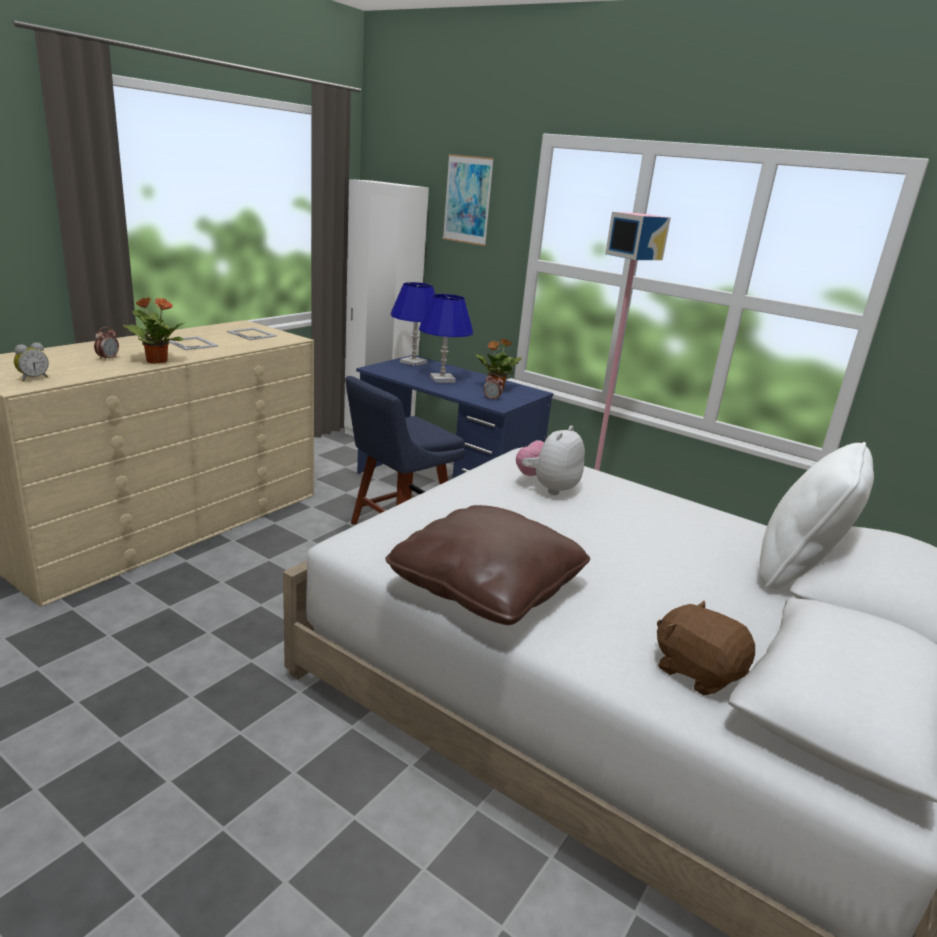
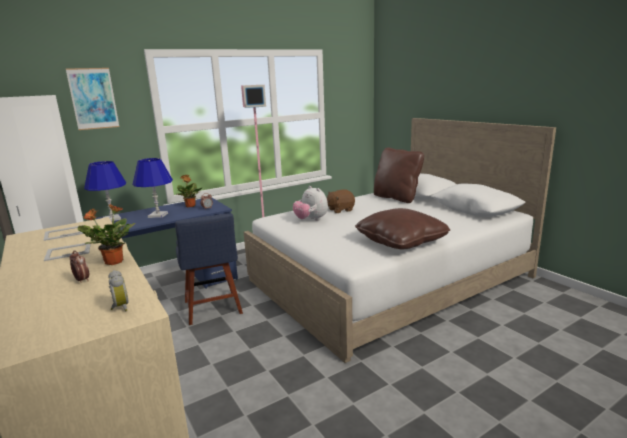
camera: 65 degrees left, 5 degrees down
(697, 671) = (459, 220): brown plush toy -> brown plush toy (340, 210)
(797, 570) = (397, 198): white pillow -> brown pillow

